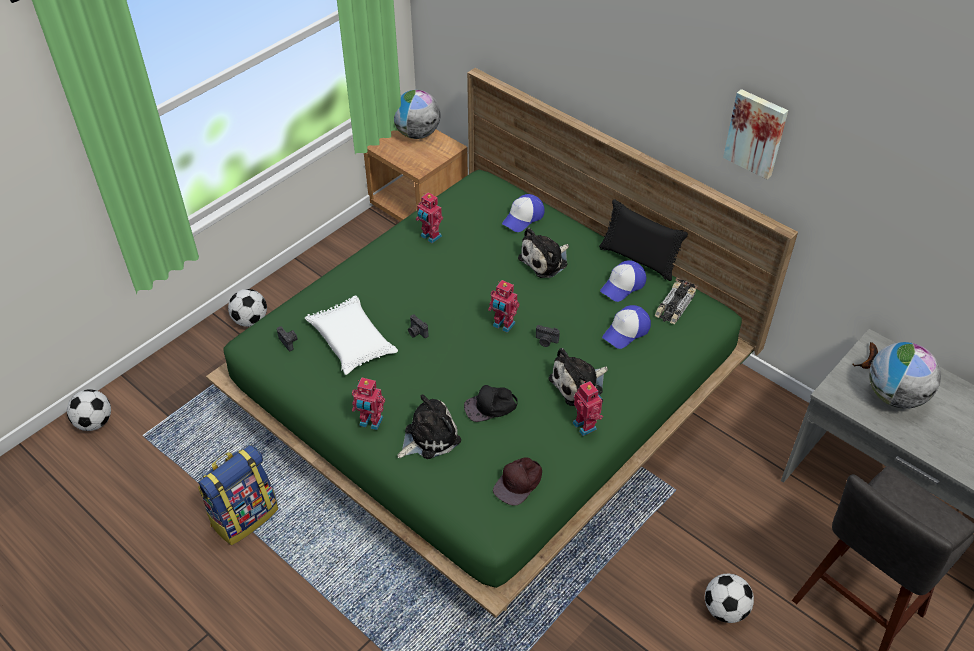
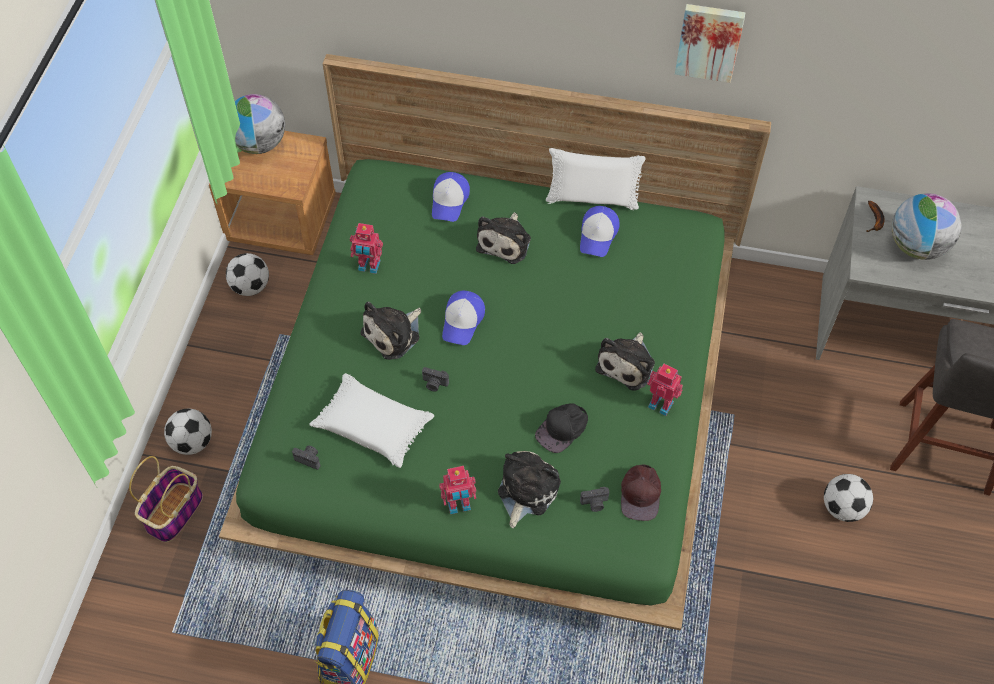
camera: 30 degrees left, 10 degrees up
(94, 422) = (105, 646): football -> football (250, 286)
(204, 359) = (174, 511): none -> basket
(413, 287) = (394, 334): none -> plush toy
(503, 325) = (514, 334): toy robot -> none
(546, 341) = (566, 332): camera -> camera (594, 503)
(626, 331) = (633, 285): cap -> cap (463, 321)
(639, 259) = (592, 198): black pillow -> white pillow
(674, 306) = (659, 235): toy car -> none

